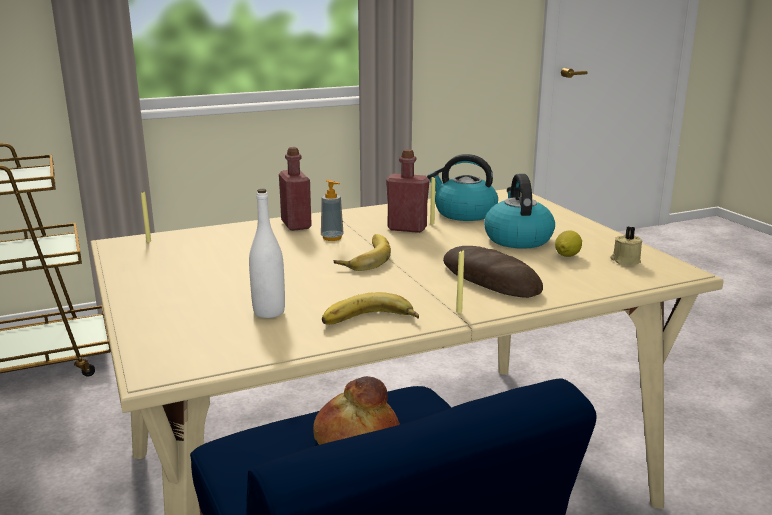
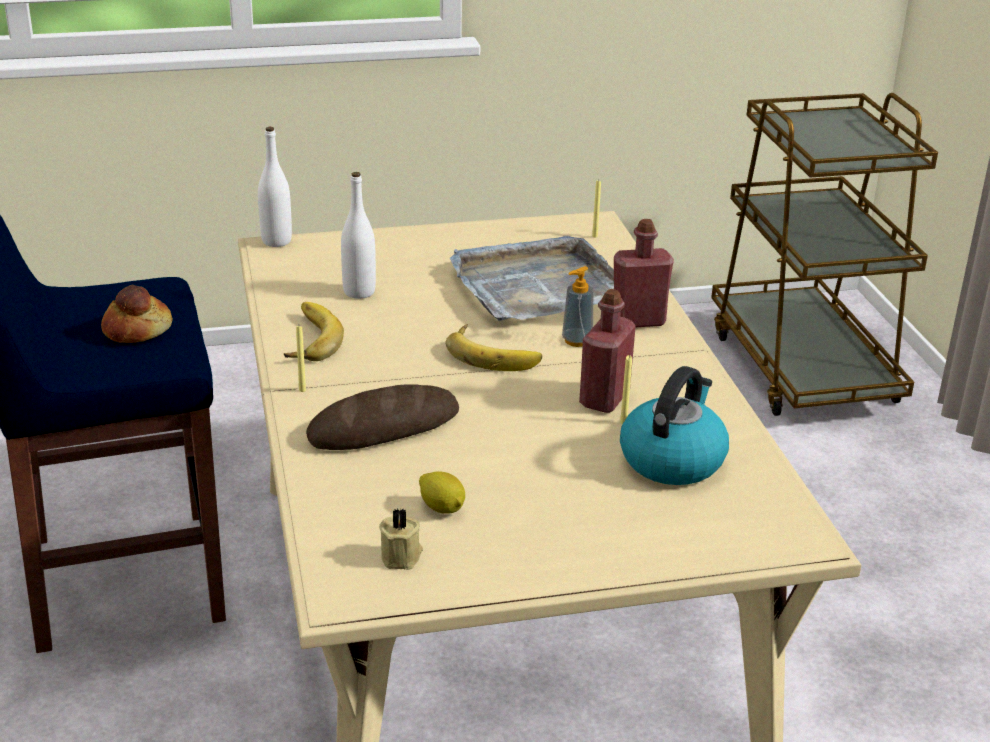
camera: 100 degrees right, 10 degrees up
(142, 369) = (276, 241): none -> white bottle
(246, 253) = (535, 286): none -> grey tray
(517, 238) = (532, 482): kettle -> none

